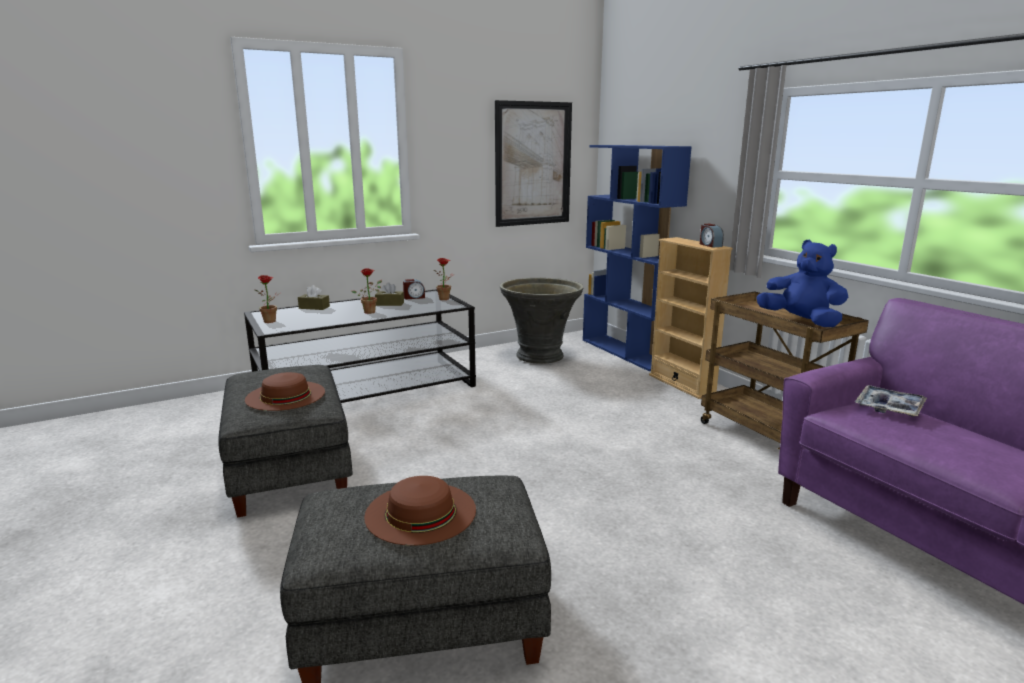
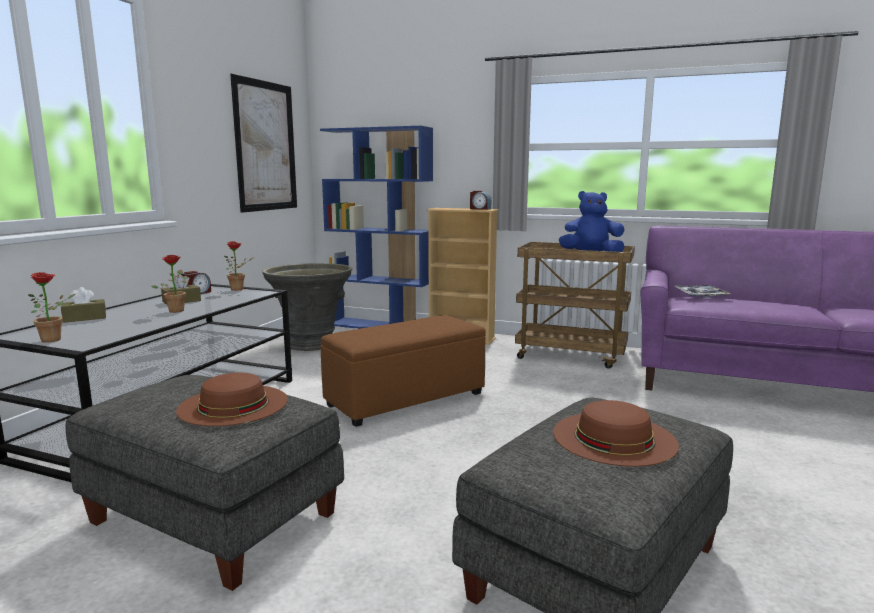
camera: 40 degrees left, 5 degrees down
(530, 430) = (407, 399): none -> brown ottoman

